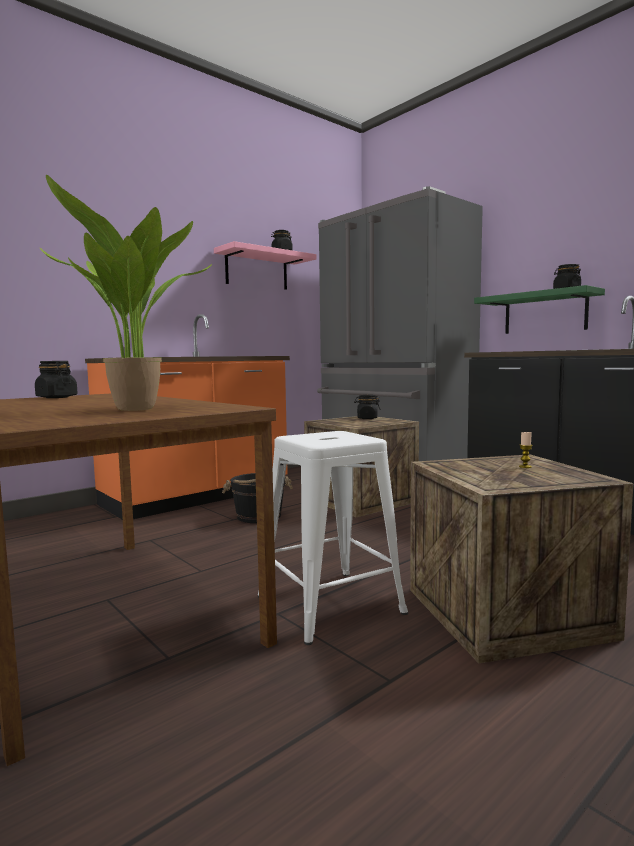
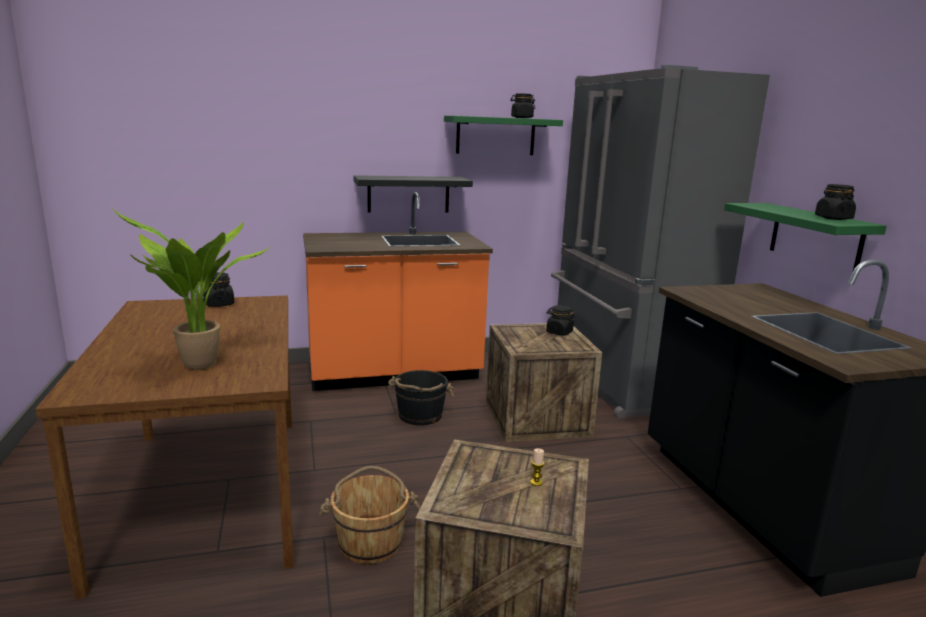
camera: 25 degrees right, 10 degrees up
(187, 320) = (408, 194): none -> black shelf
(256, 270) = (495, 136): pink shelf -> green shelf
(330, 604) = (370, 542): white stool -> brown bucket

